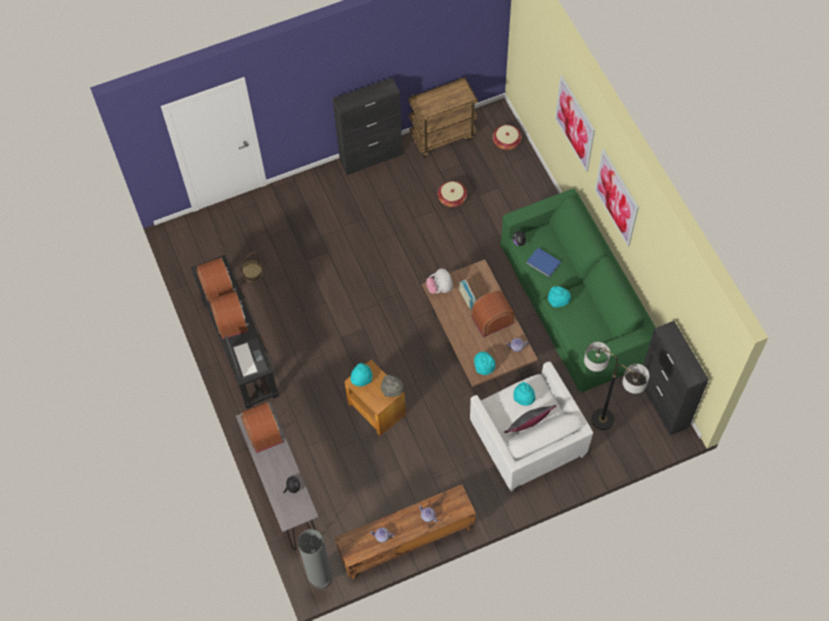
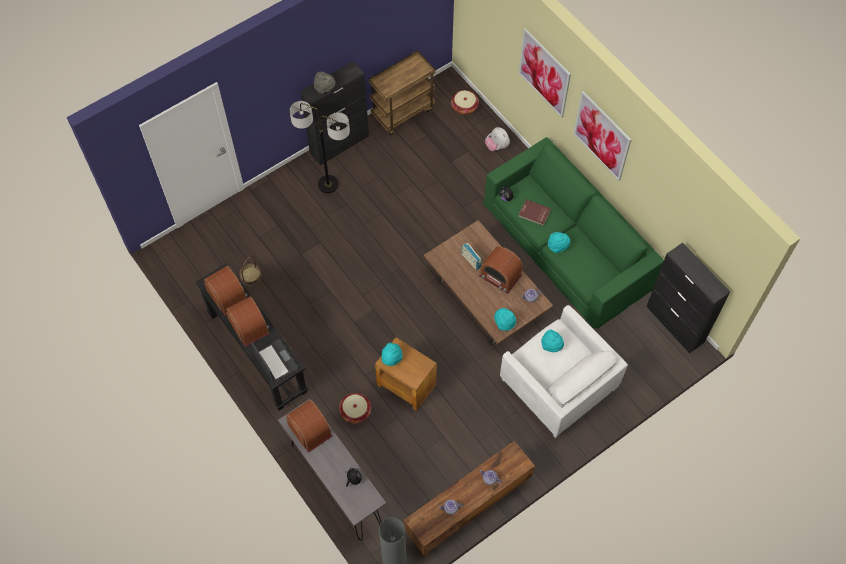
camera: 15 degrees left, 0 degrees up
(392, 390) = (424, 363): grey hat -> grey hat (325, 88)
(440, 288) = (442, 255): plush toy -> plush toy (497, 146)
(452, 198) = (427, 169): basket -> basket (355, 411)
(492, 319) = (500, 276): radio -> radio turned 105 degrees counterclockwise
(528, 427) = (563, 372): grey pillow -> none
(543, 263) = (534, 213): blue book -> red book
(602, 419) = (623, 351): floor lamp -> floor lamp (328, 184)

